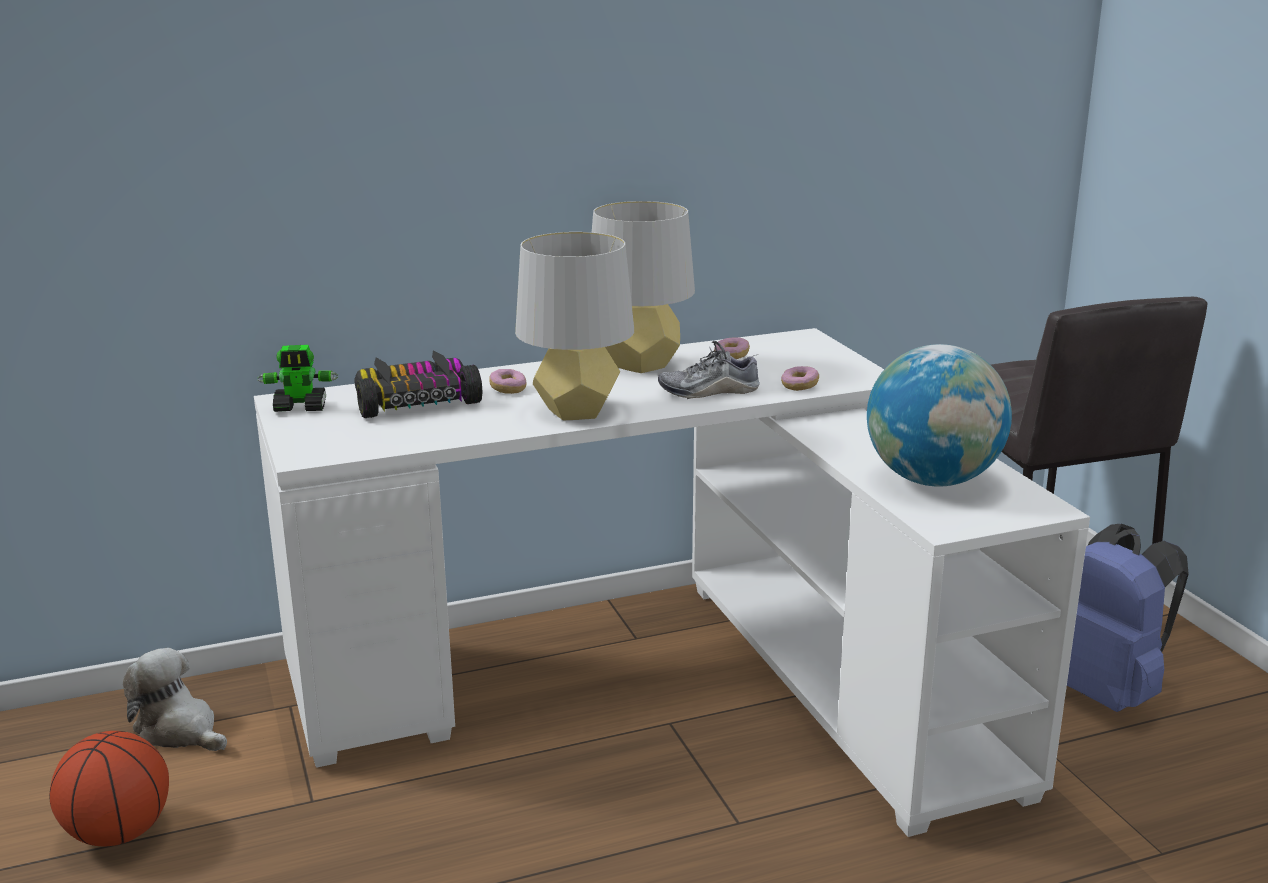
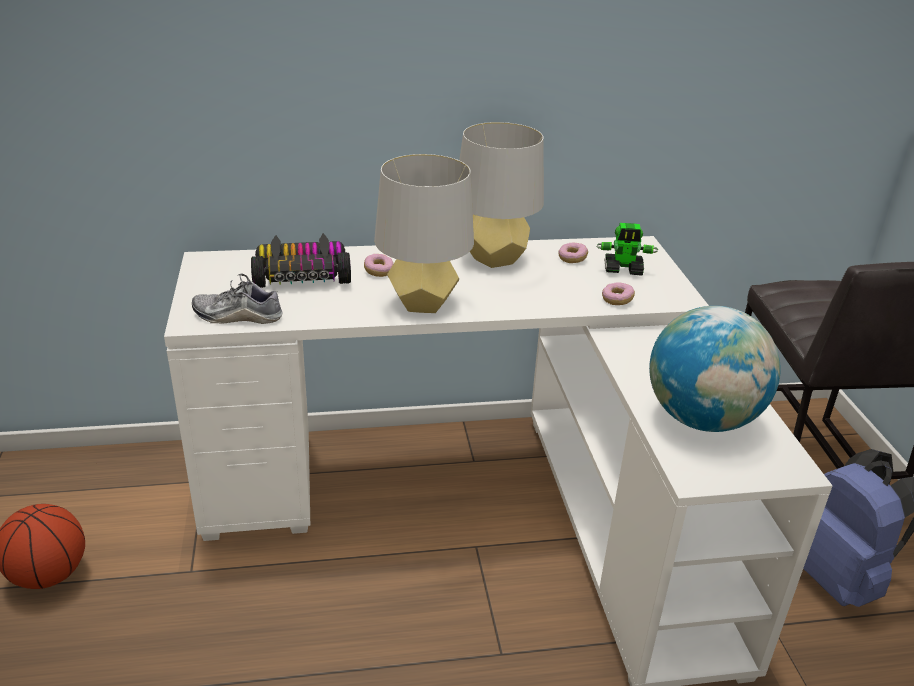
camera: 10 degrees right, 10 degrees up
(179, 730) = (120, 490): plush toy -> none
(301, 407) = (213, 269): toy robot -> toy robot (623, 270)
(709, 391) = (539, 295): shoe -> shoe (237, 316)

